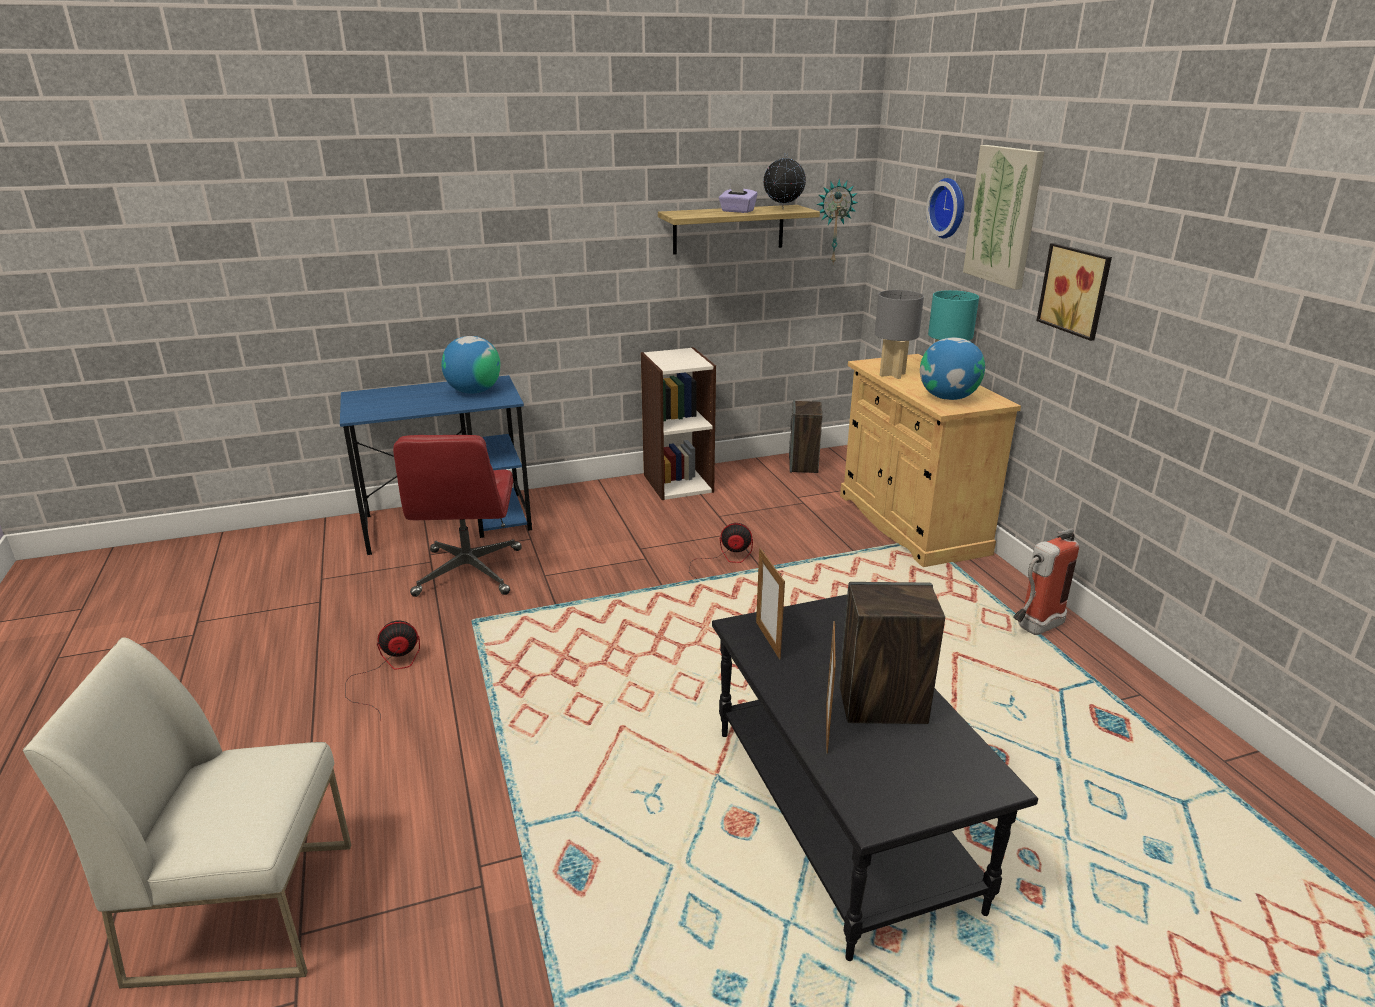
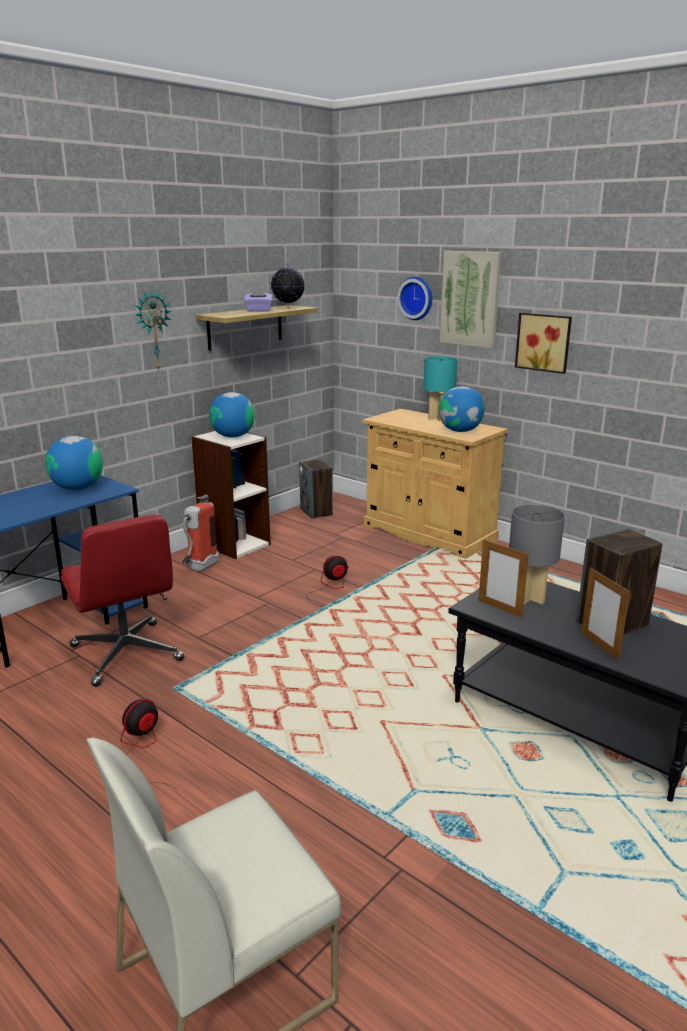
camera: 30 degrees left, 5 degrees down
(682, 359) = (233, 436): none -> globe
(834, 222) = (312, 317): wall clock -> wall clock (153, 330)
(891, 374) = (404, 423): grey table lamp -> grey table lamp (528, 598)
(1034, 629) = (564, 578): fire extinguisher -> fire extinguisher (199, 568)

